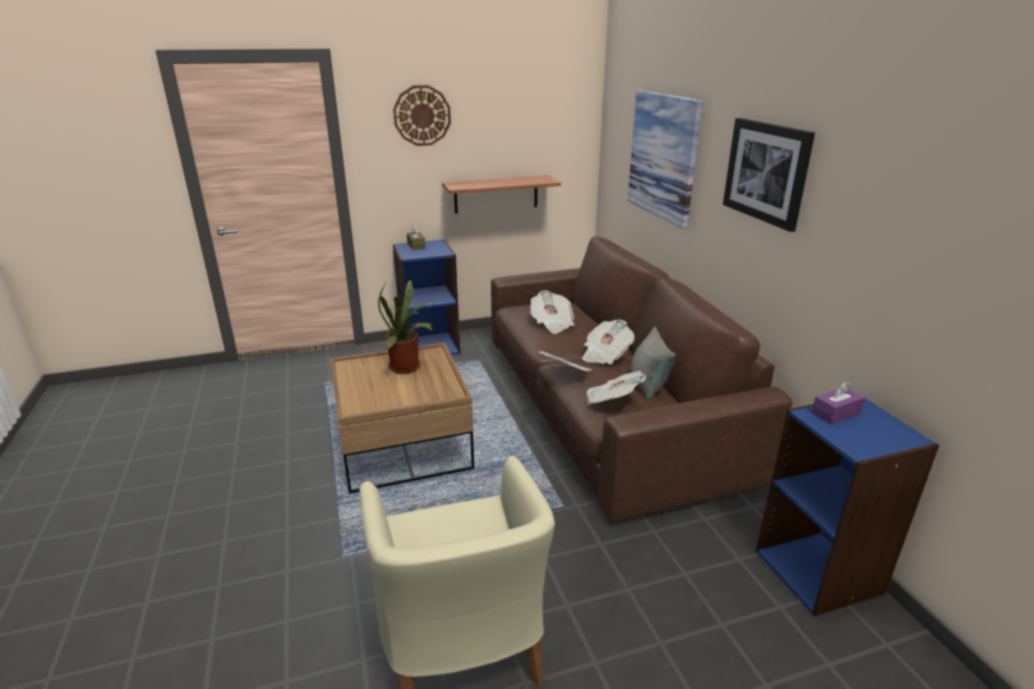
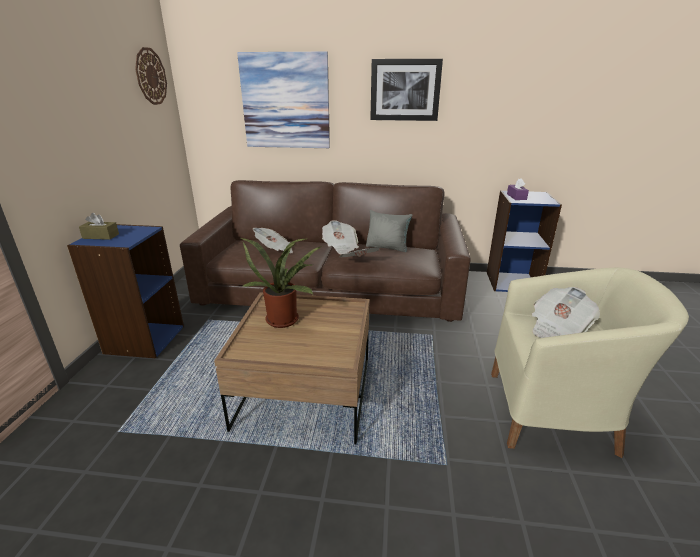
camera: 65 degrees left, 0 degrees up
(422, 115) = (51, 78): wall clock -> wall clock (151, 76)
(496, 194) = (131, 165): shelf -> none
(612, 401) = (404, 258): newspaper -> newspaper (557, 328)

